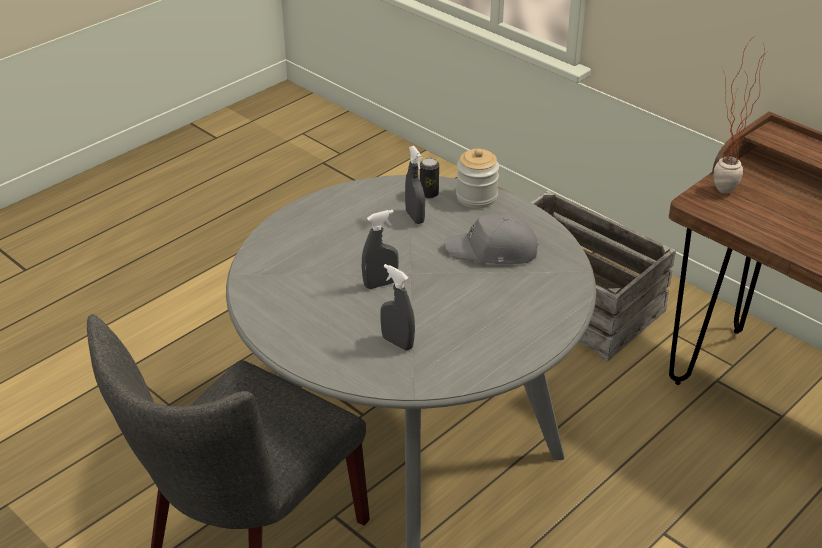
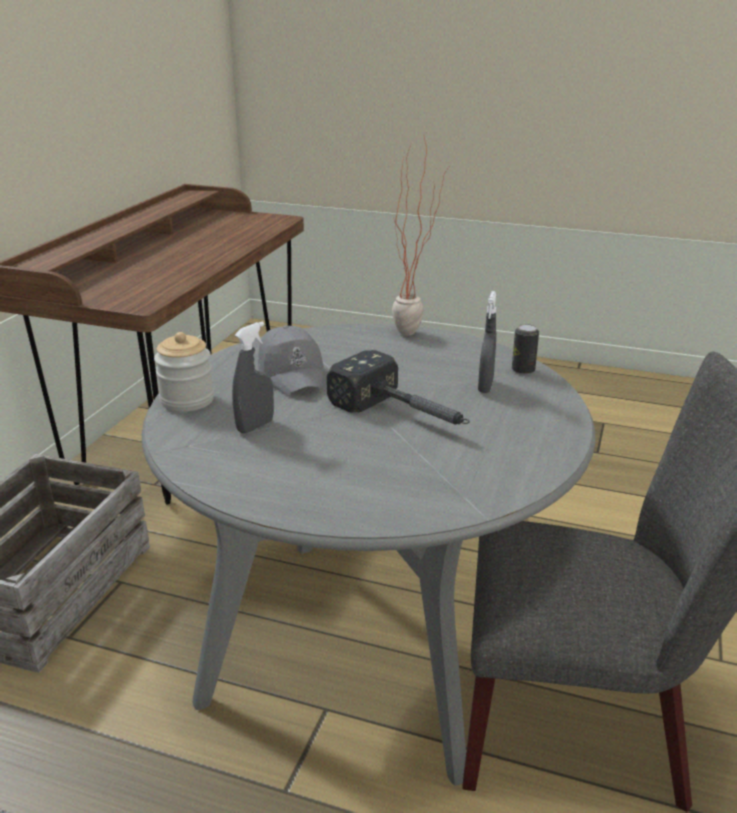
camera: 115 degrees left, 10 degrees down
(380, 284) = (404, 416): grey spray bottle -> hammer
(429, 194) = (195, 429): can -> can (523, 370)
(719, 194) = (122, 299): potted plant -> potted plant (416, 334)

